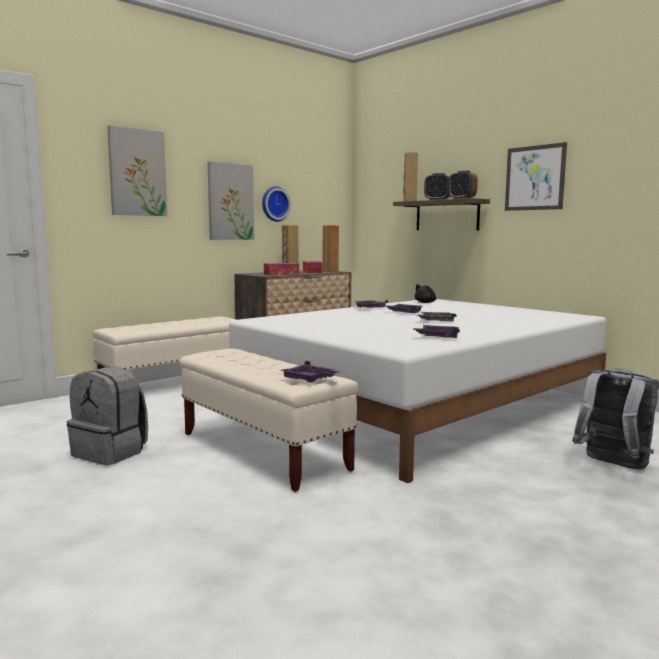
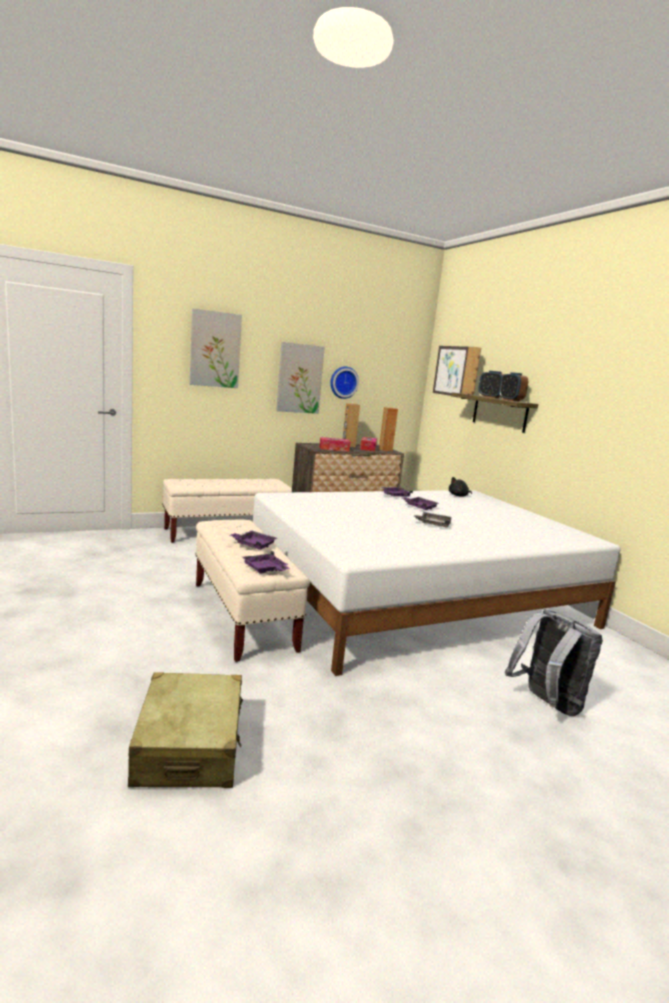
camera: 15 degrees right, 5 degrees up
(111, 452) = (129, 591): grey backpack -> none
(317, 575) = (189, 746): none -> beige suitcase
(438, 337) = (407, 546): purple tray -> purple tray (253, 545)
(534, 178) = (581, 390): picture -> picture (450, 370)

